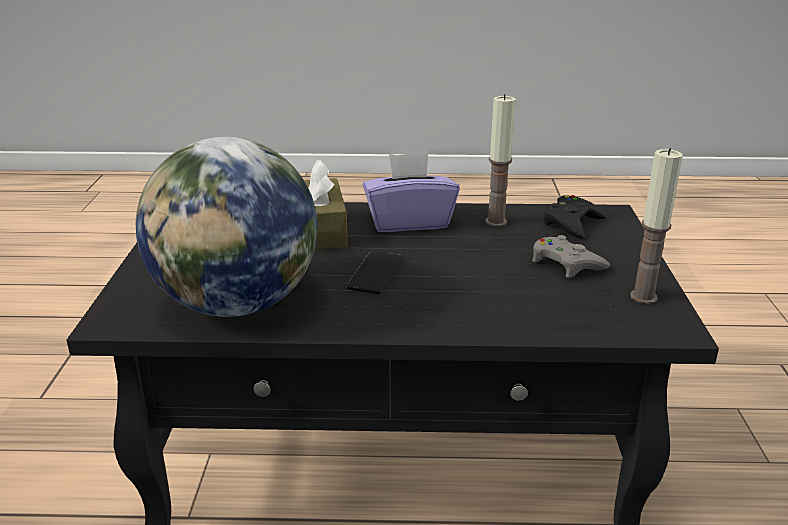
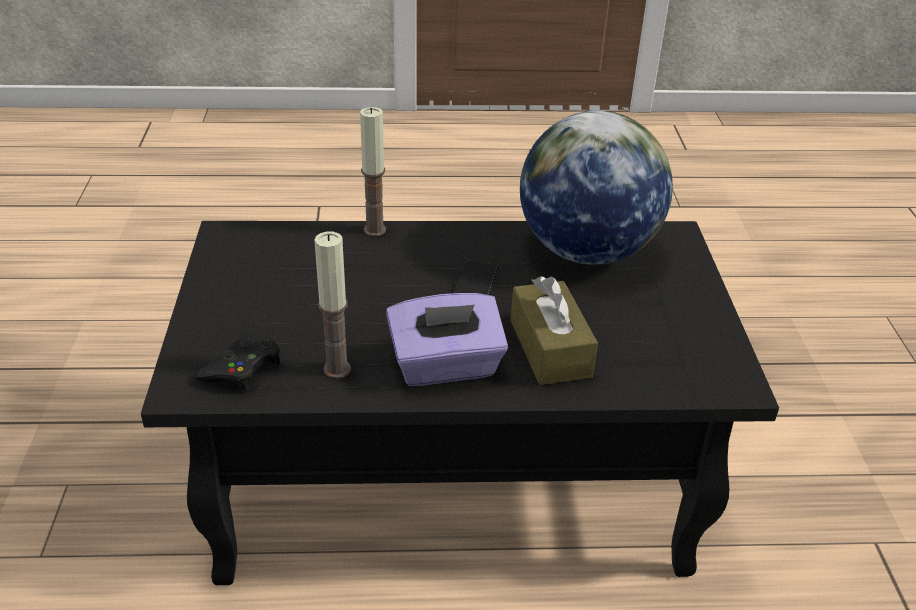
camera: 175 degrees right, 10 degrees up
(566, 263) = (280, 302): grey game controller -> none
(643, 297) = (228, 263): candle -> candle (374, 230)

